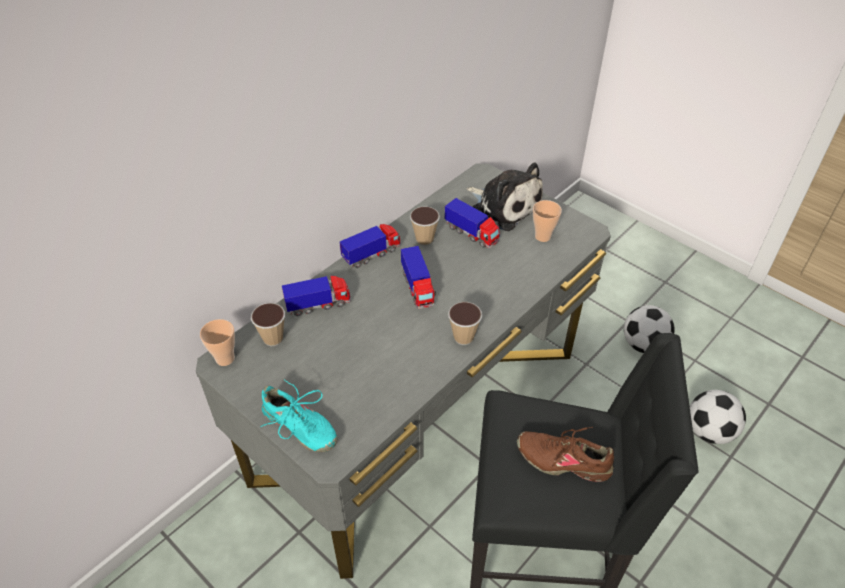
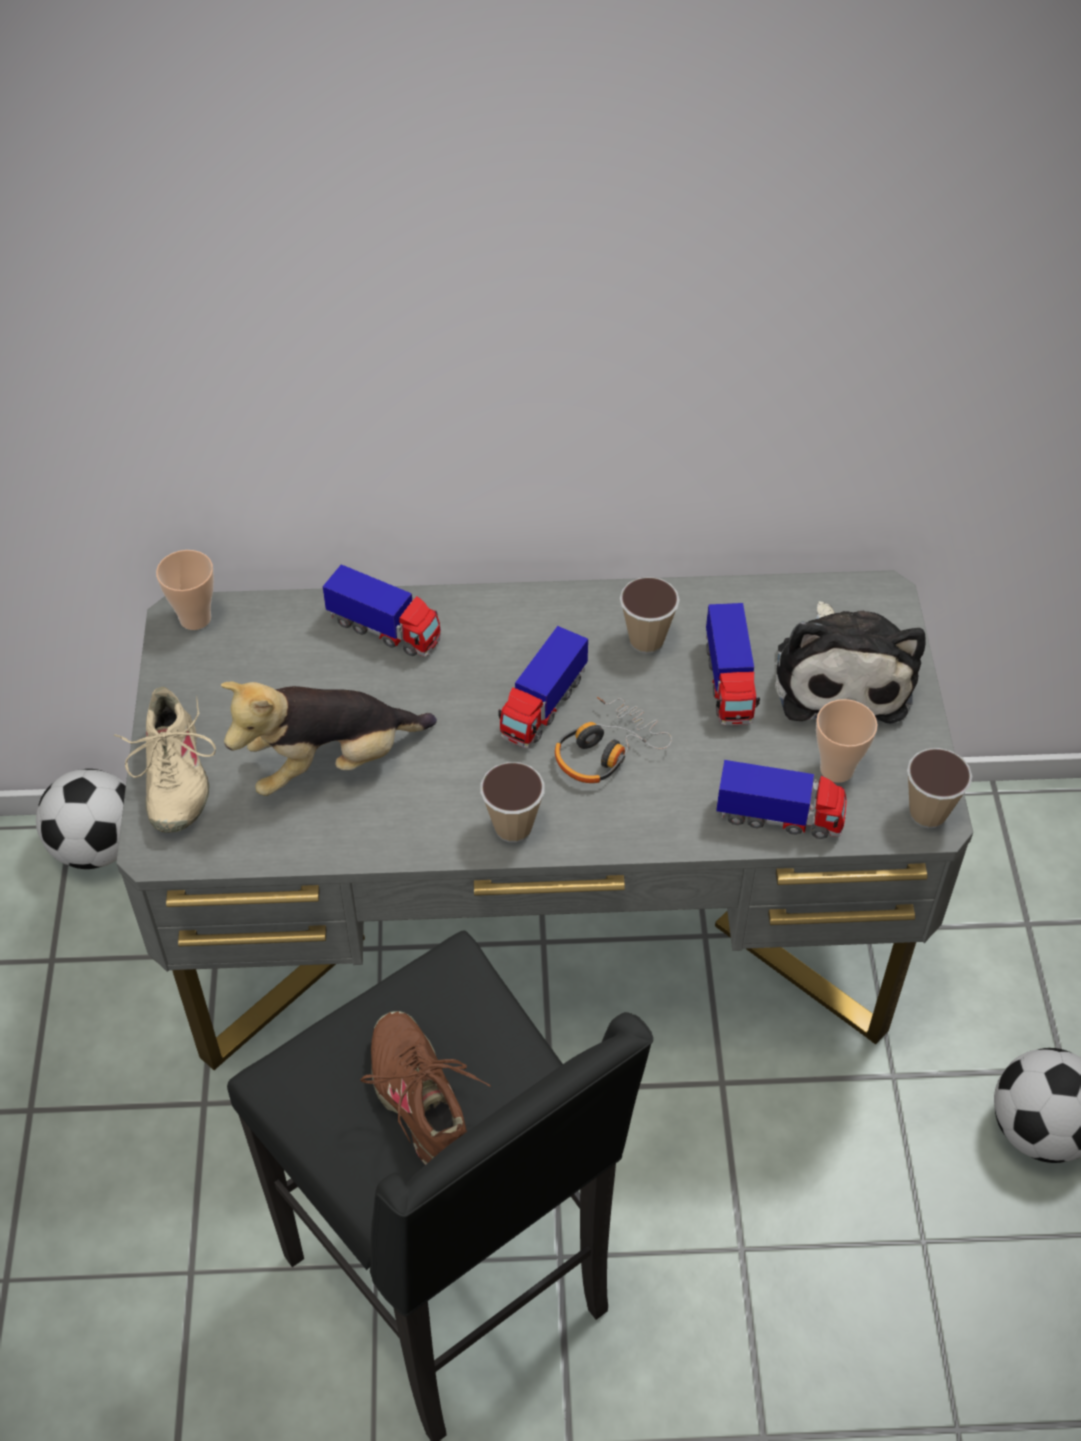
camera: 45 degrees right, 5 degrees up
(273, 339) = (277, 635): cup -> cup (928, 813)
(299, 428) = (173, 777): turquoise shoe -> beige shoe
(362, 369) = (331, 763): none -> plush toy
(372, 255) = (543, 609): toy truck -> toy truck (779, 818)
(460, 286) = (606, 750): none -> headphones
(708, 431) = (971, 1358): football -> football (98, 846)

